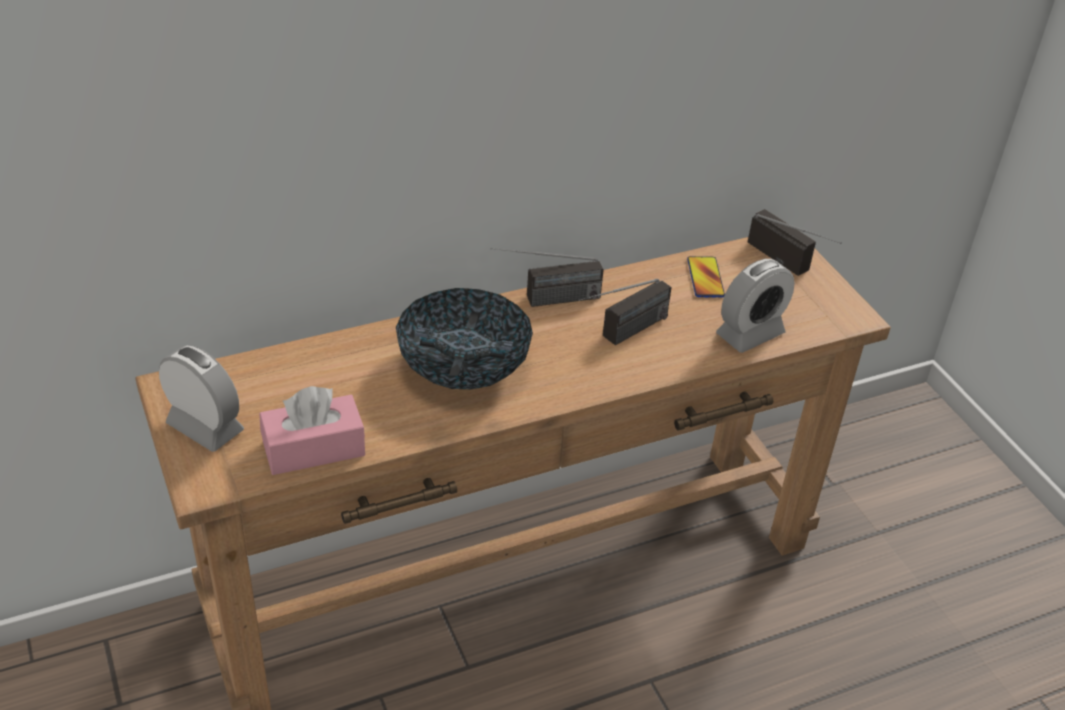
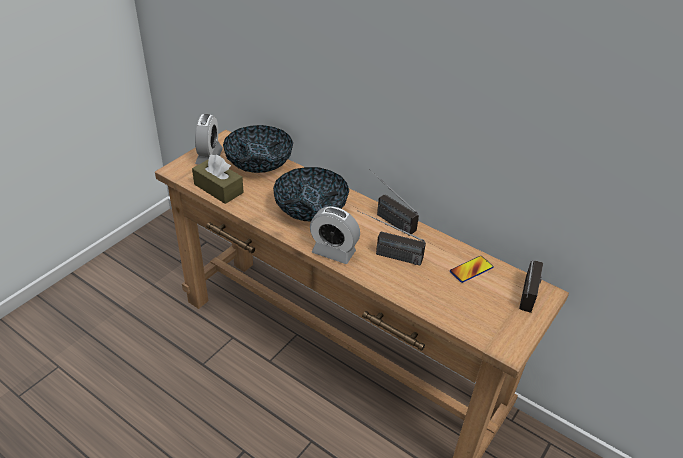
camera: 60 degrees right, 0 degrees up
(288, 375) = (259, 164): none -> bowl
(313, 448) = (218, 188): pink tissue box -> brown tissue box
(750, 334) = (440, 305): alarm clock -> alarm clock (333, 252)

